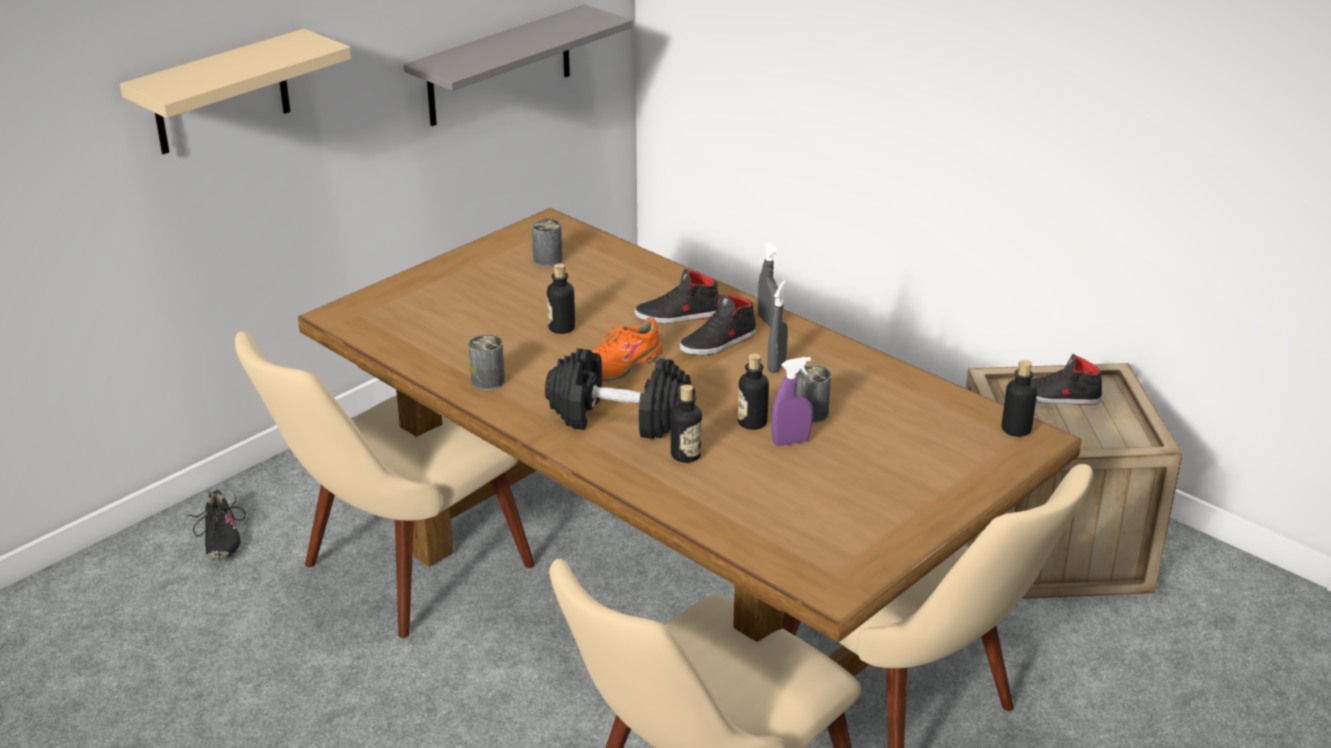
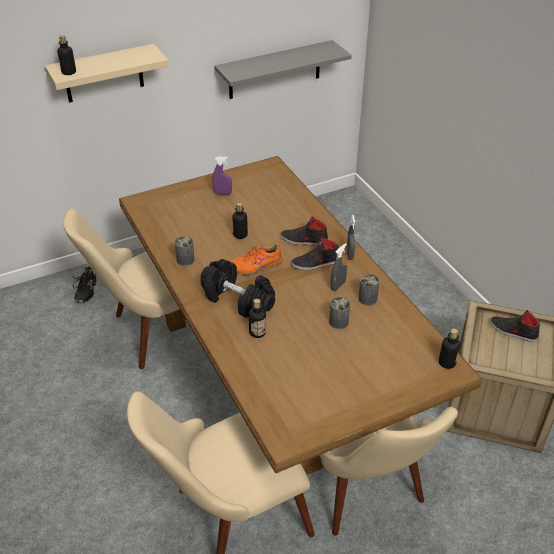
camera: 20 degrees right, 10 degrees up
(548, 260) = (257, 189): can -> can (367, 299)
(752, 422) = (303, 320): bottle -> bottle (69, 72)
(791, 442) = (317, 338): purple spray bottle -> purple spray bottle (222, 193)

